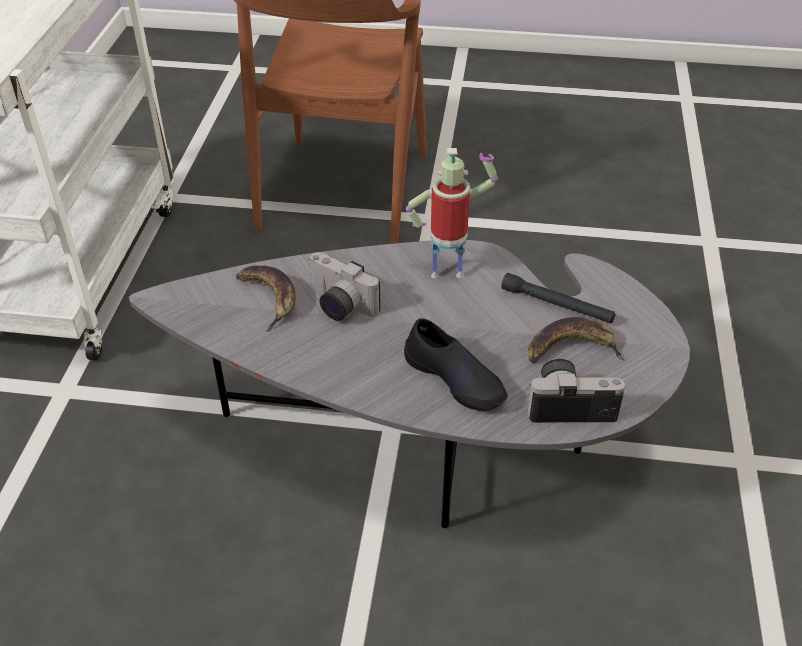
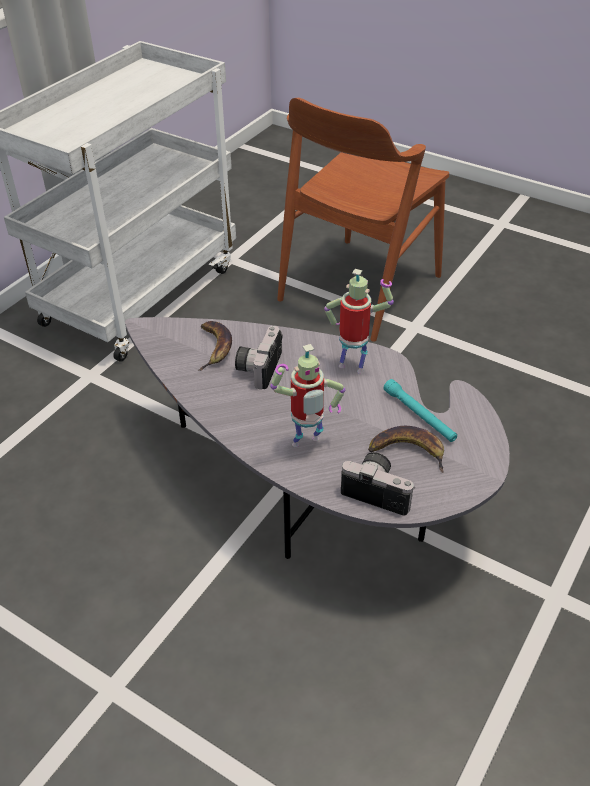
camera: 25 degrees right, 0 degrees up
(338, 305) = (258, 367): camera -> camera turned 45 degrees clockwise
(455, 378) = (306, 444): black shoe -> toy robot
(557, 305) = (419, 415): black flashlight -> turquoise flashlight

